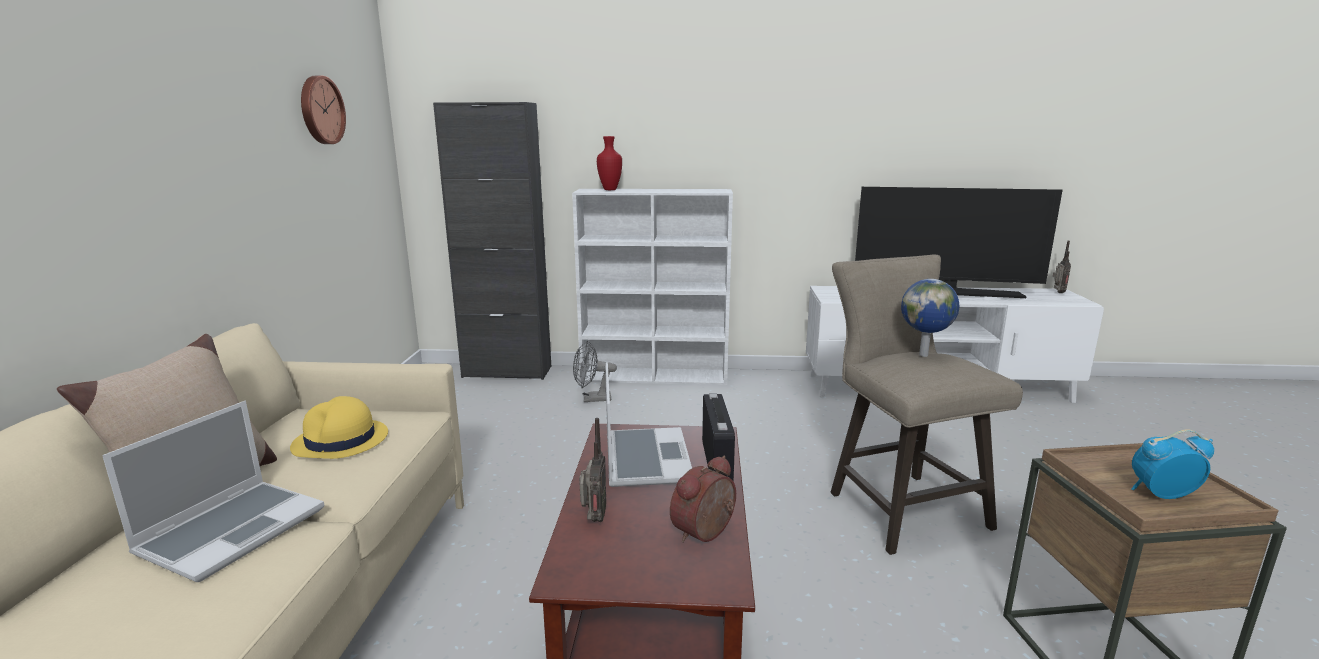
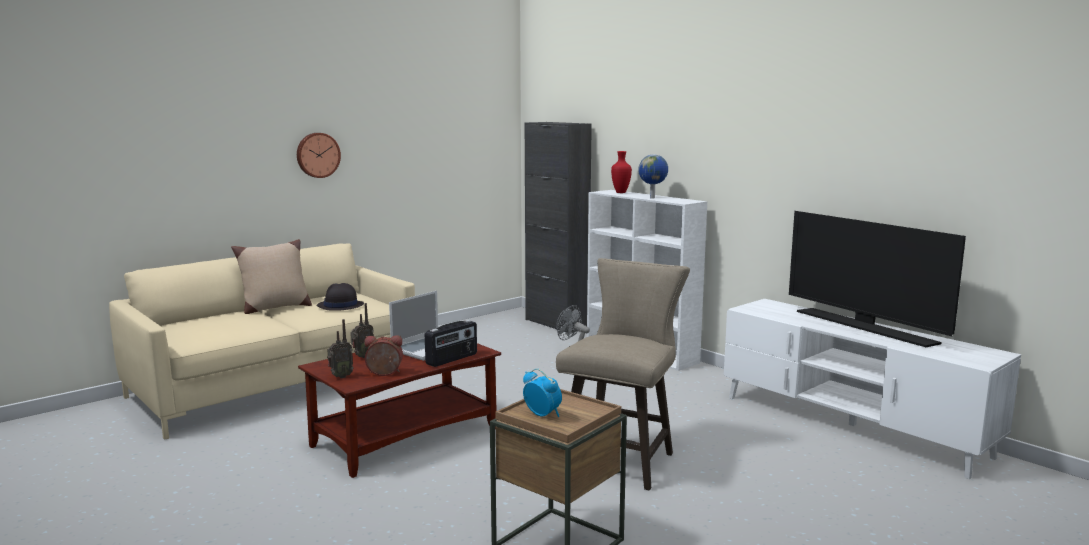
camera: 45 degrees right, 5 degrees down
(233, 529) = (263, 319): laptop -> none
(320, 110) = (445, 128): wall clock -> wall clock (317, 155)
(340, 441) = (340, 306): yellow hat -> black hat
(924, 355) = (630, 337): globe -> globe (653, 198)
(1057, 293) = (990, 353): radio -> radio (340, 376)

